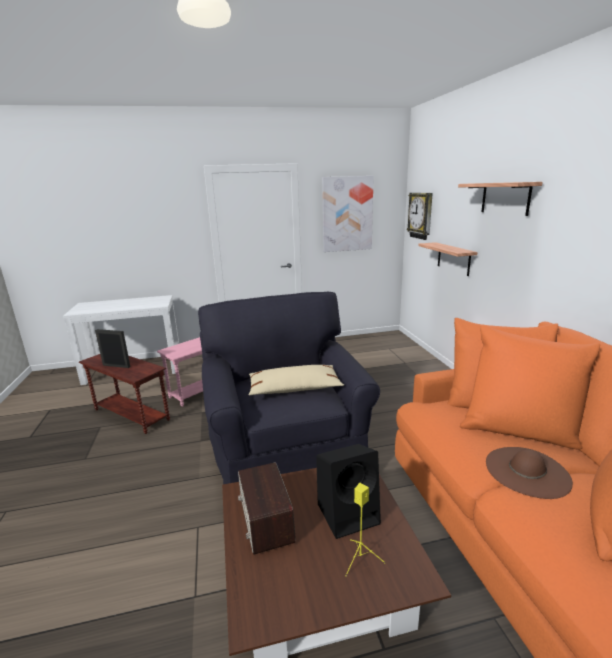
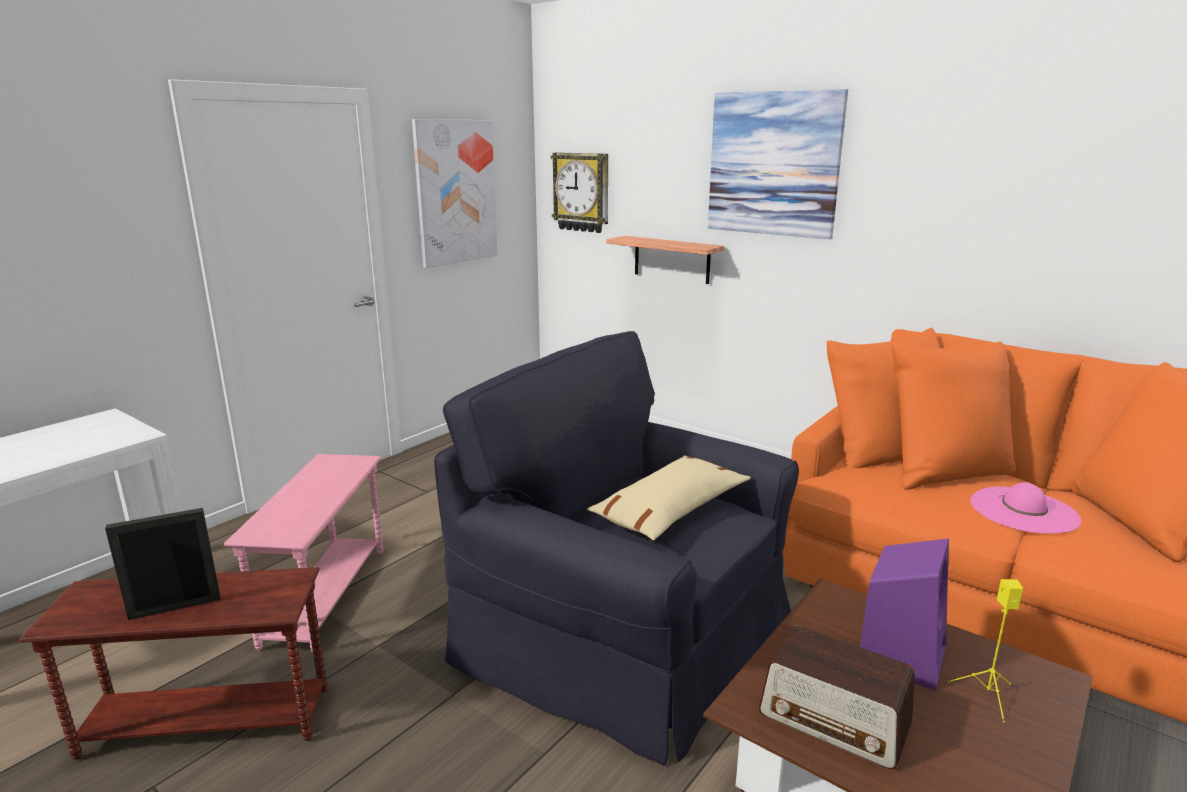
camera: 40 degrees left, 0 degrees up
(349, 513) = (901, 653): black speaker -> purple speaker
(505, 198) = (773, 164): shelf -> picture
(527, 471) = (1024, 510): brown hat -> pink hat

